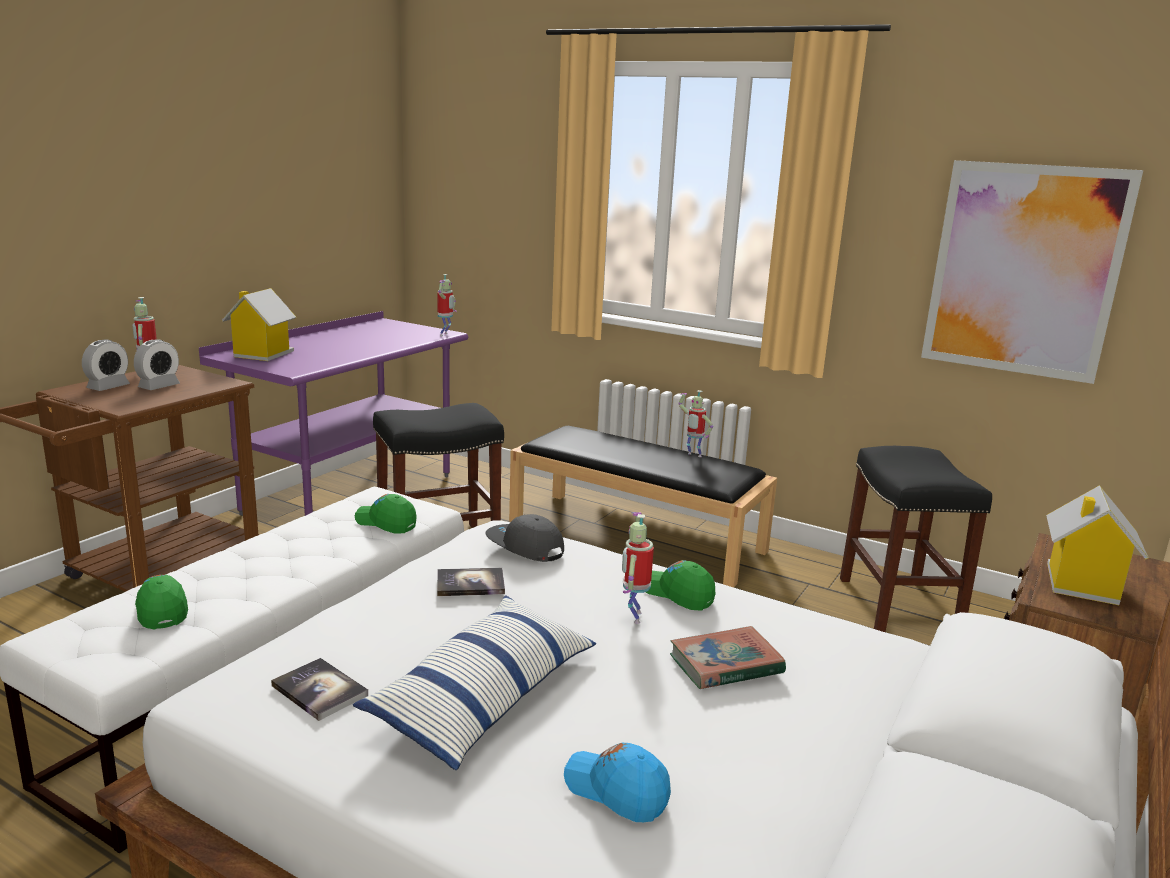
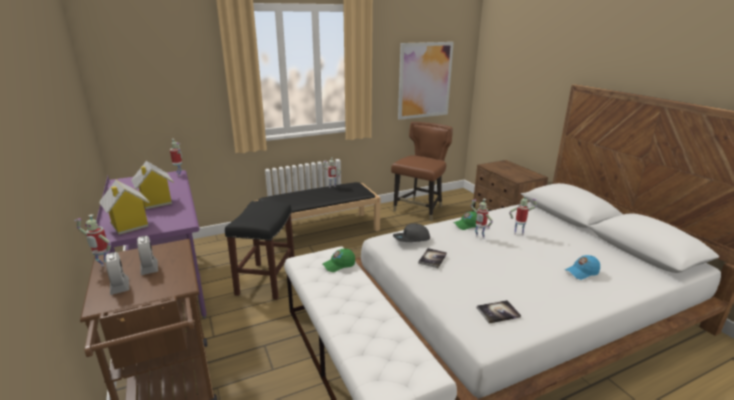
camera: 55 degrees left, 5 degrees up
(161, 610) = (380, 348): green cap -> none
(484, 697) = (517, 280): pillow -> none
(726, 664) = (519, 233): book -> toy robot
(899, 606) = (420, 210): black stool -> brown chair
(1080, 585) = (512, 173): toy house -> toy house (156, 202)

